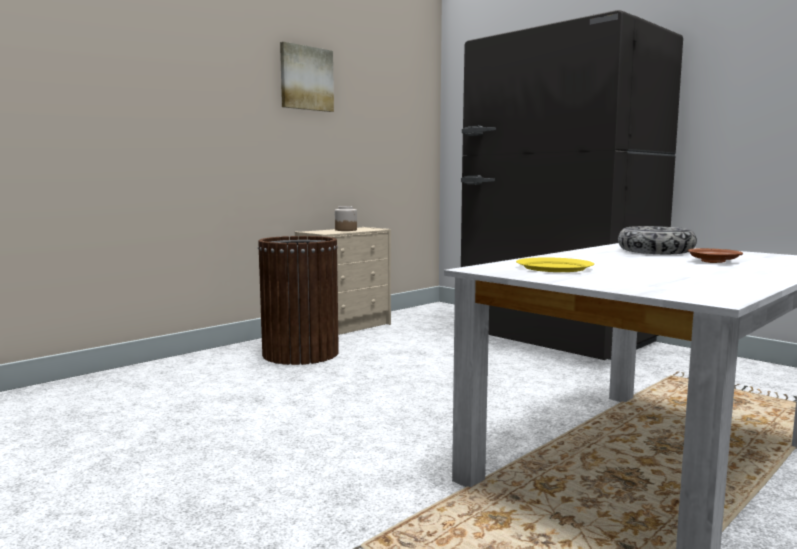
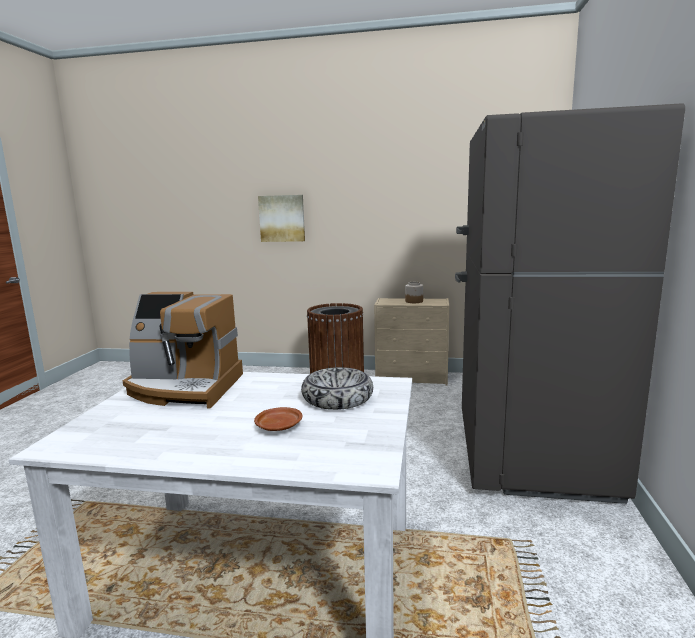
camera: 55 degrees right, 5 degrees up
(306, 78) = (394, 179): picture -> picture (282, 218)
(554, 267) = (185, 388): yellow plate -> coffee machine

